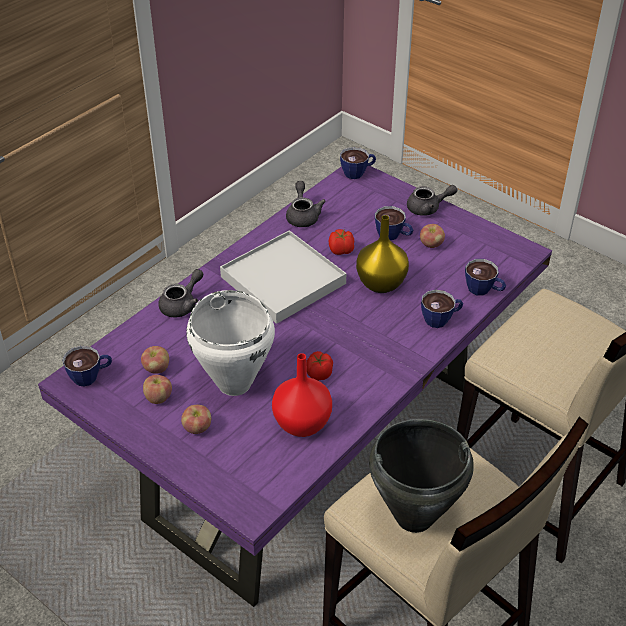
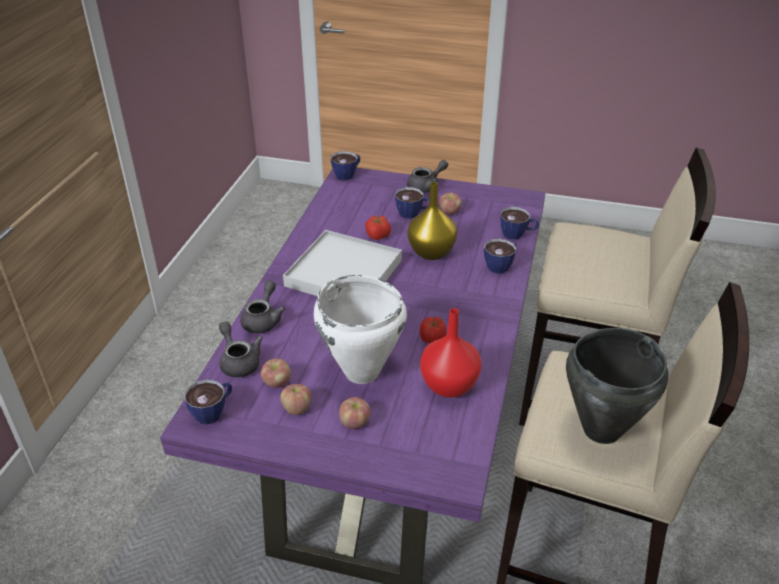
camera: 25 degrees left, 5 degrees down
(303, 216) = (324, 218): grey teapot -> grey teapot (239, 361)

